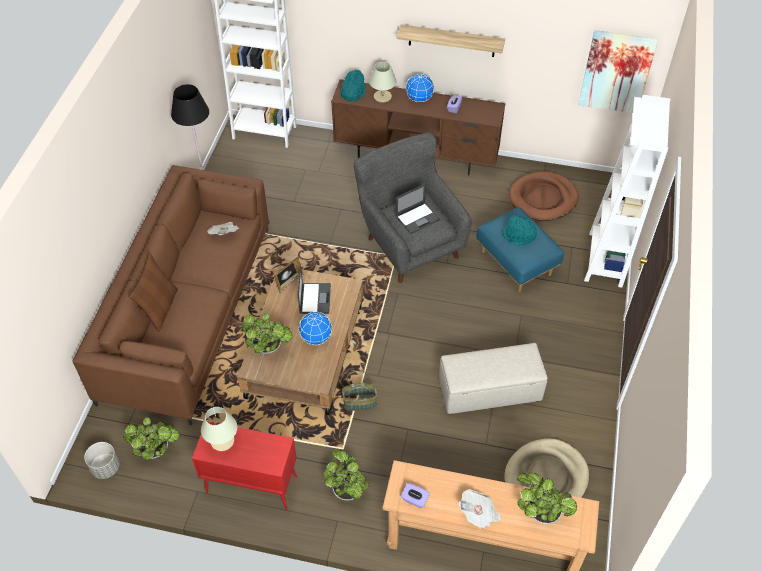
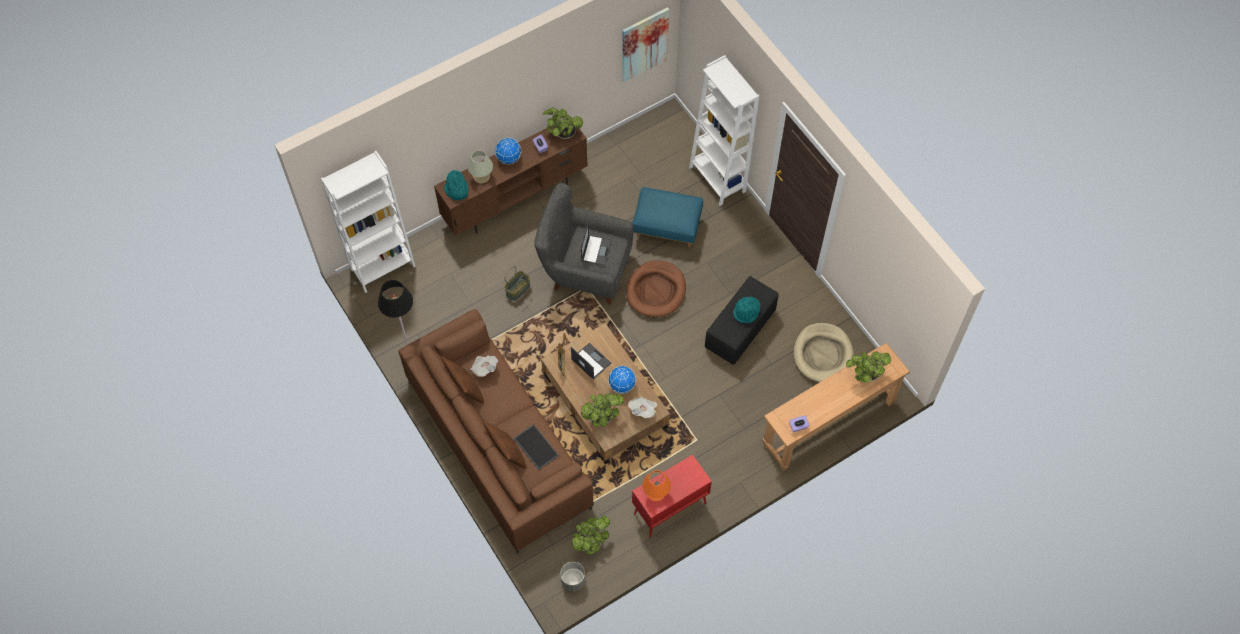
camera: 45 degrees left, 10 degrees up
(185, 322) = (535, 447): none -> tray
(192, 237) = (465, 389): none -> brown pillow
(222, 441) = (656, 492): beige table lamp -> orange table lamp
(346, 489) = (725, 461): potted plant -> potted plant (563, 133)
(360, 402) = (674, 403): basket -> basket (517, 289)
(451, 41) = (518, 102): shelf -> none
(479, 514) = (837, 404): newspaper -> newspaper (643, 410)
(489, 391) = (739, 329): beige ottoman -> black ottoman
(519, 236) = (667, 210): turquoise hat -> turquoise hat (746, 312)
(543, 198) = (634, 164): brown dog bed -> brown dog bed (656, 291)

